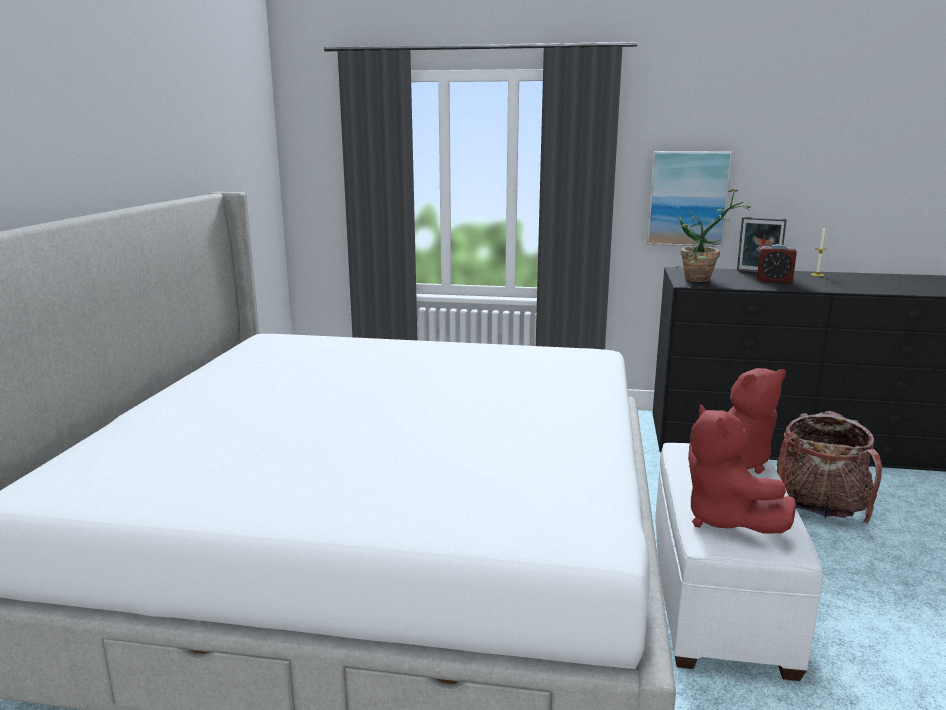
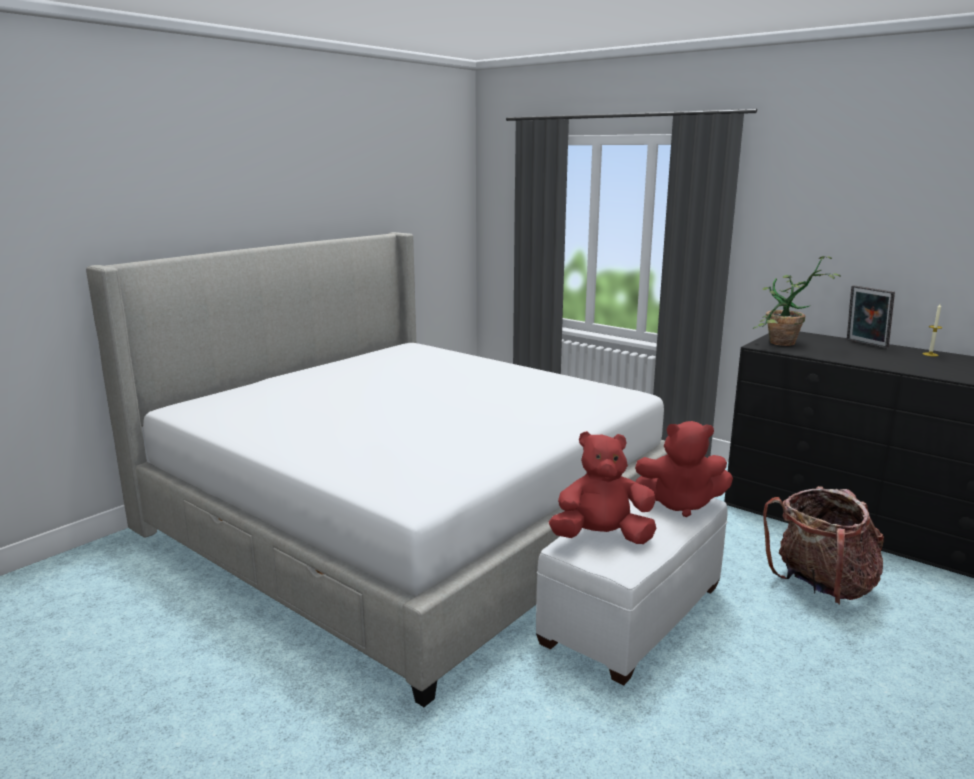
camera: 30 degrees right, 0 degrees up
(687, 199) = (807, 262): picture -> none
(725, 520) = (602, 537): red plush toy -> red plush toy turned 75 degrees clockwise
(774, 280) = (862, 354): alarm clock -> none

